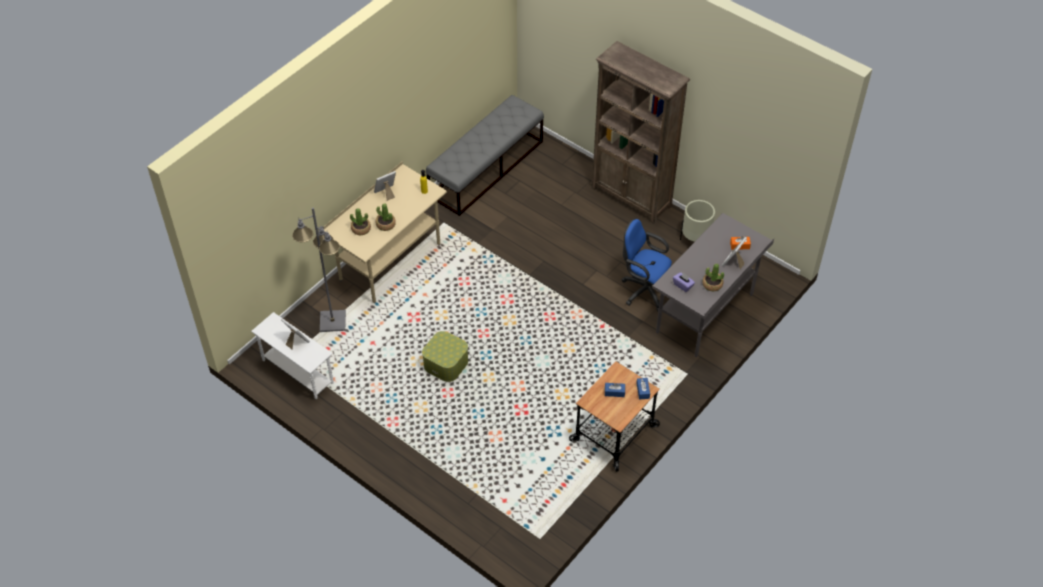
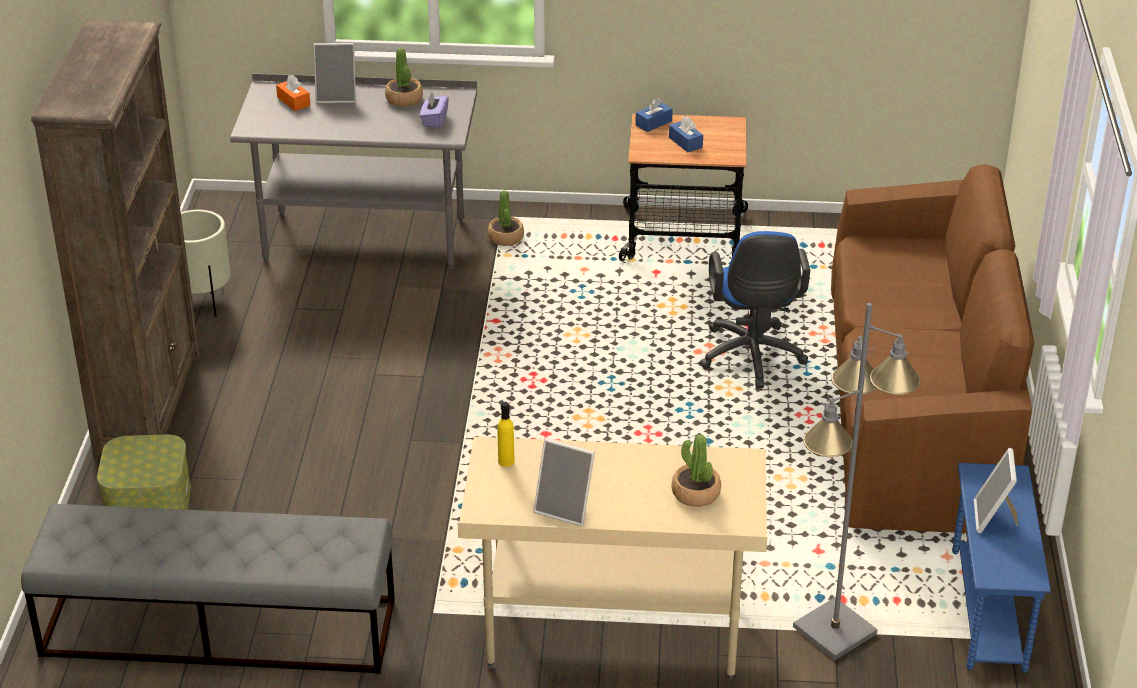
camera: 125 degrees left, 15 degrees down
(297, 372) = (989, 610): white side table -> blue side table
(385, 224) = (648, 467): potted plant -> potted plant (506, 238)
(420, 433) = (914, 408): none -> brown sofa
(446, 364) = (757, 445): storage box -> storage box (148, 502)
(644, 290) = (372, 311): blue office chair -> blue office chair (752, 359)

